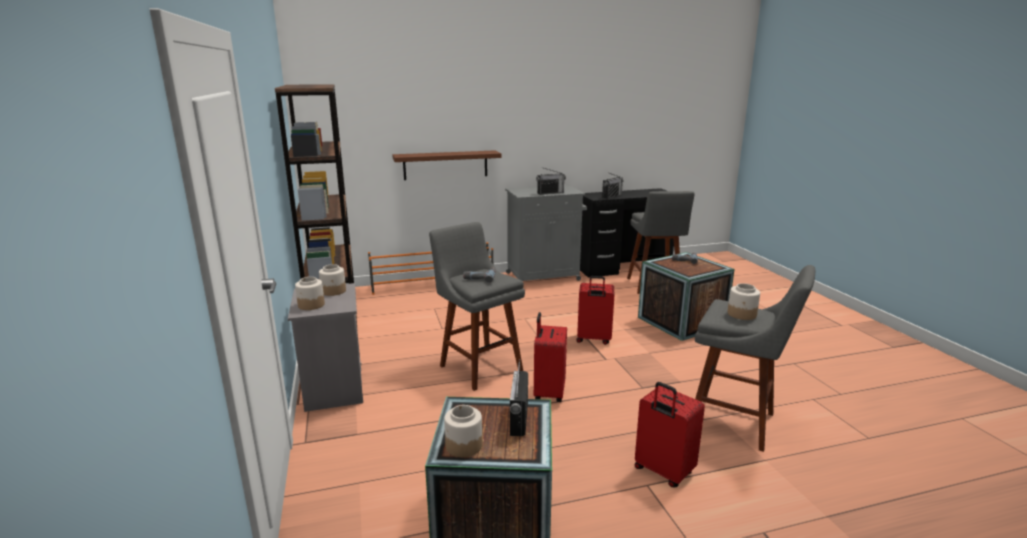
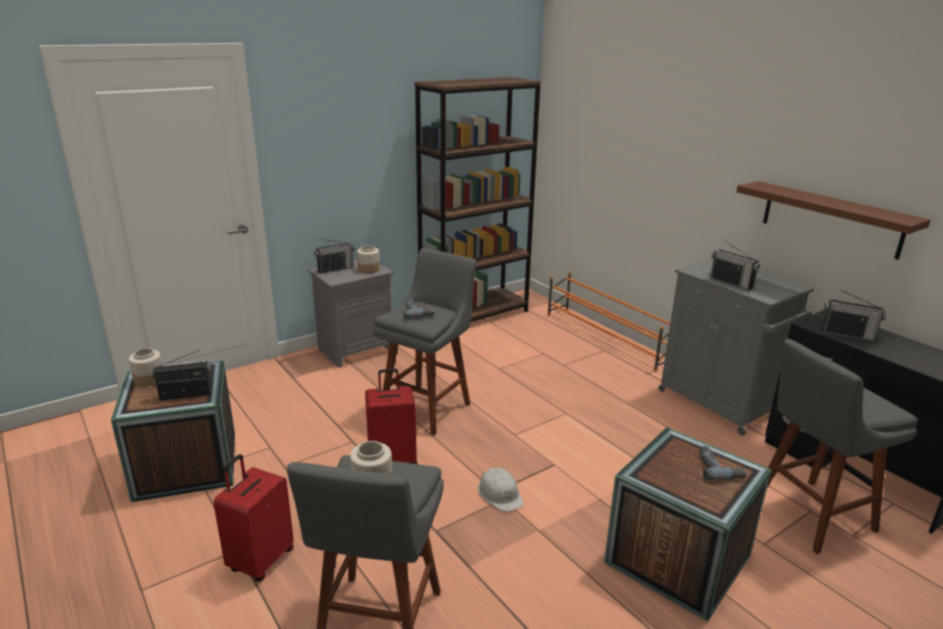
camera: 70 degrees right, 5 degrees up
(311, 305) = (335, 269): jar -> radio
(445, 165) = (656, 200): brown shelf -> brown shelf (831, 219)
(593, 339) = (545, 474): red suitcase -> none
(609, 358) = (500, 494): none -> white hard hat

